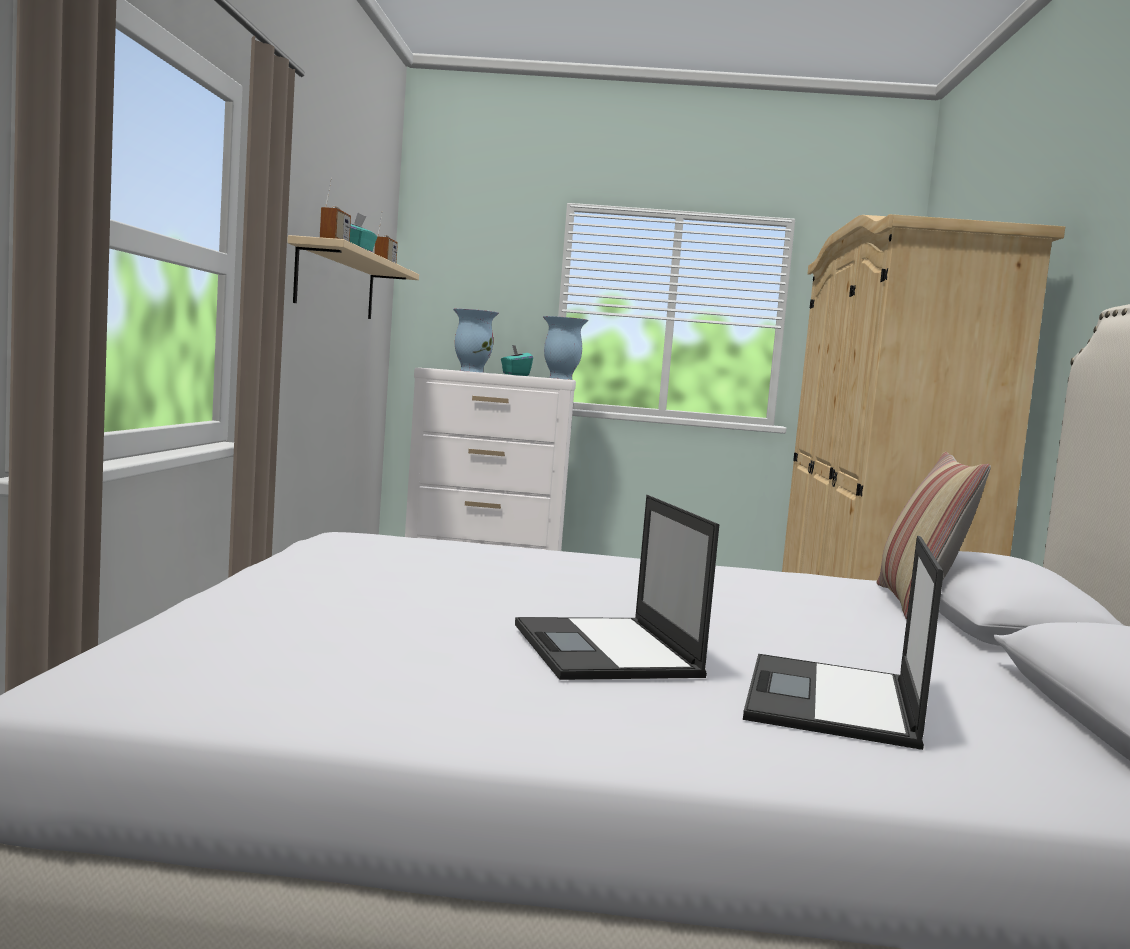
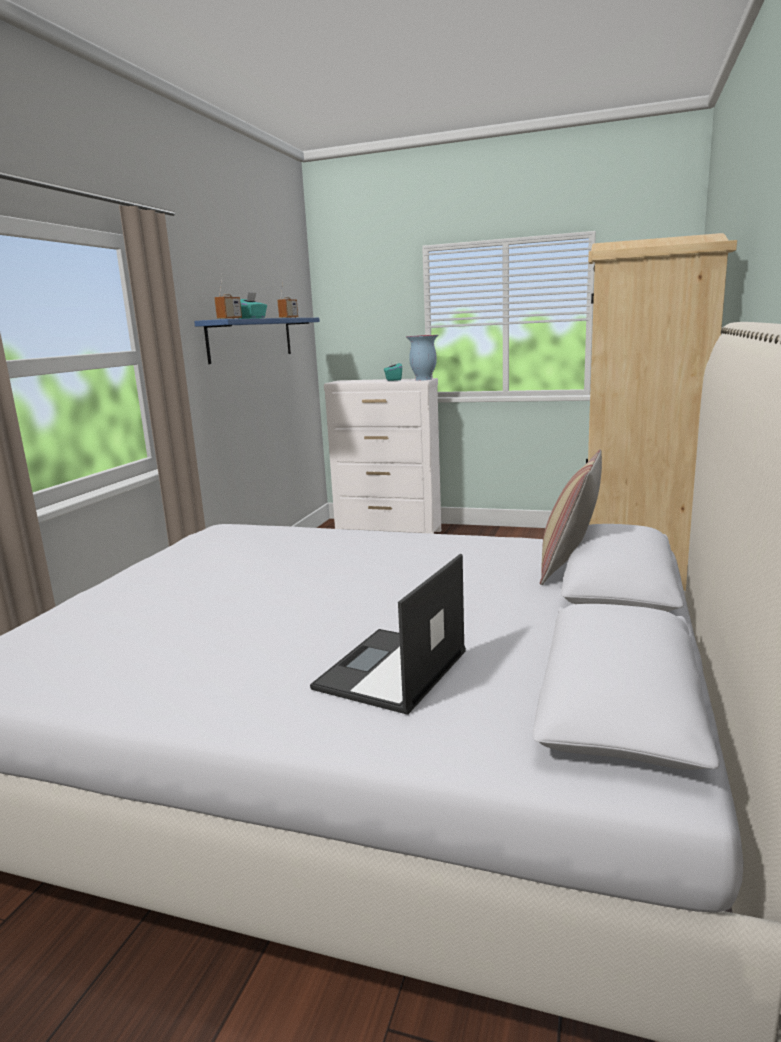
camera: 15 degrees right, 10 degrees up
(337, 283) = (251, 339): beige shelf -> blue shelf
(471, 371) = (362, 381): vase -> none
(606, 650) = (282, 629): laptop -> none

